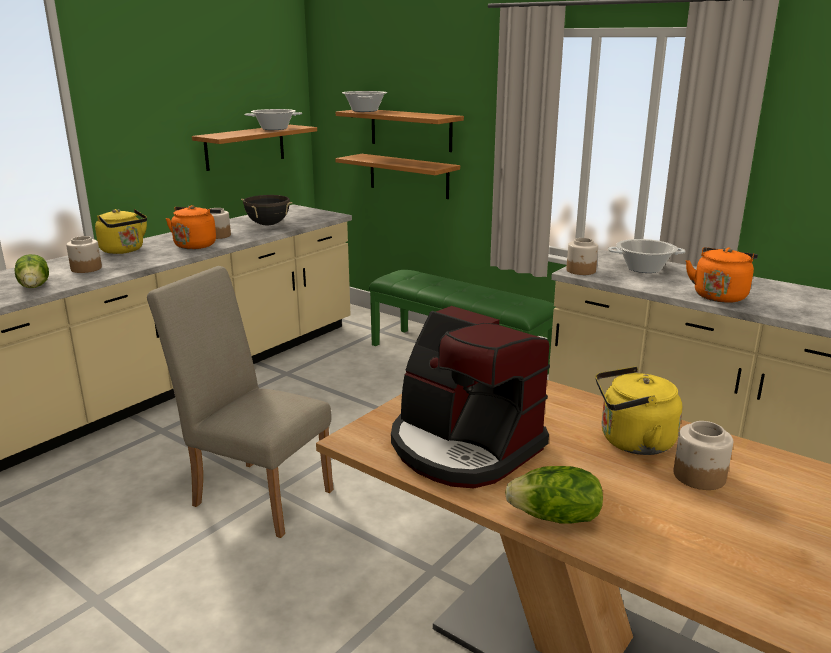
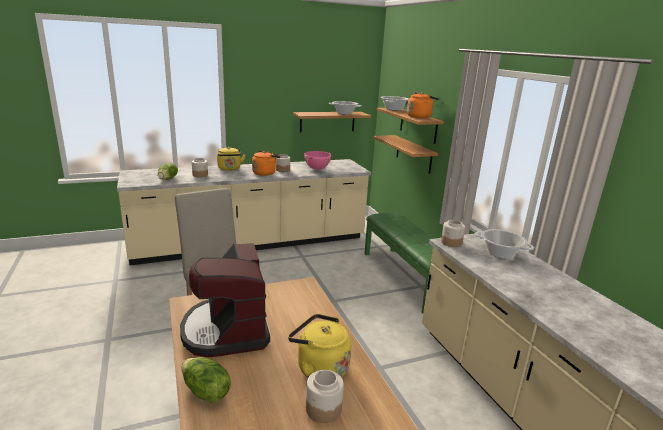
camera: 30 degrees right, 0 degrees up
(268, 224) = (317, 168): black cooking pot -> pink cooking pot
(719, 295) = (525, 290): orange kettle -> orange kettle (419, 117)

